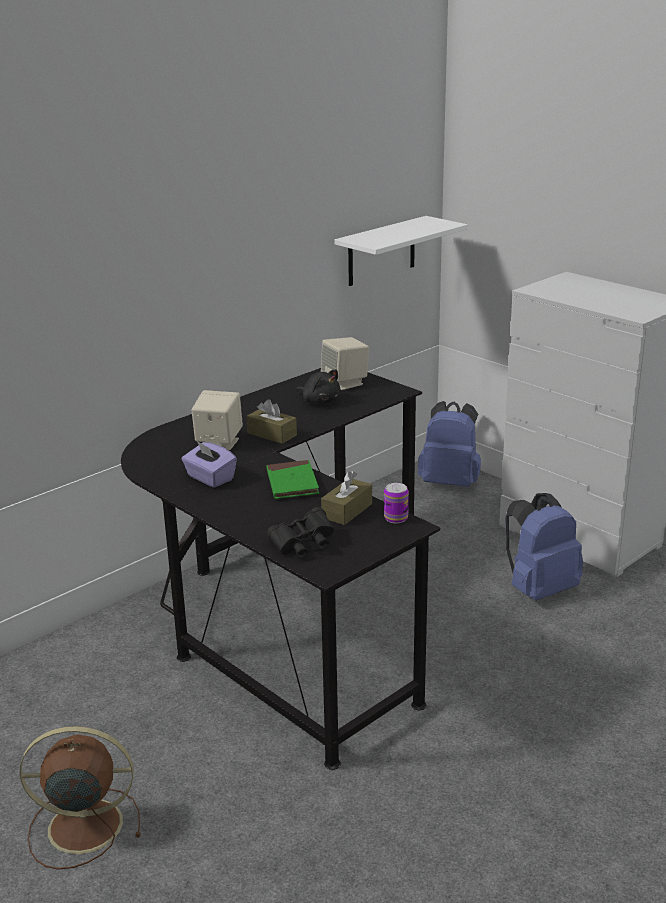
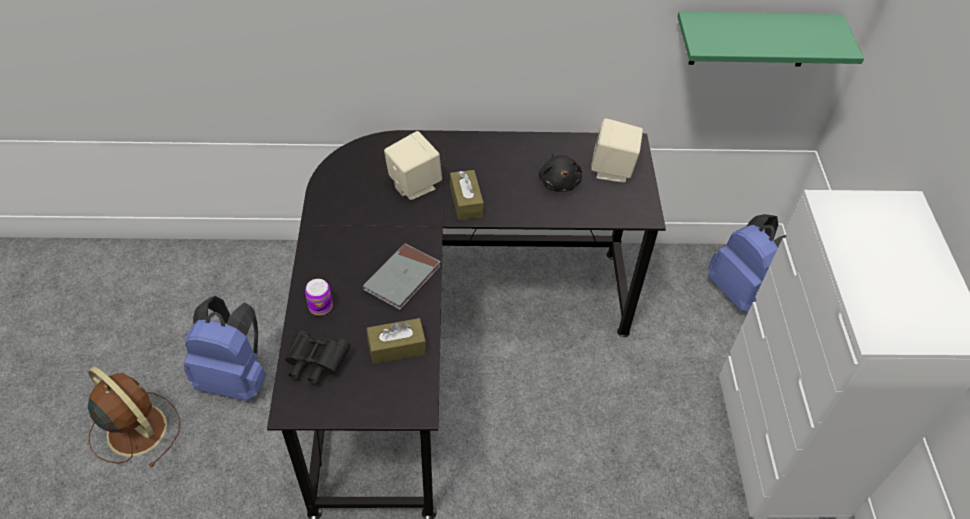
camera: 40 degrees right, 25 degrees up
(210, 478) = (355, 226): purple tissue box -> none
(292, 483) = (402, 278): green book -> grey book
(381, 251) = (752, 39): white shelf -> green shelf
(396, 518) = (420, 388): can -> can (321, 307)
(539, 589) = (665, 475): blue backpack -> blue backpack (235, 378)

